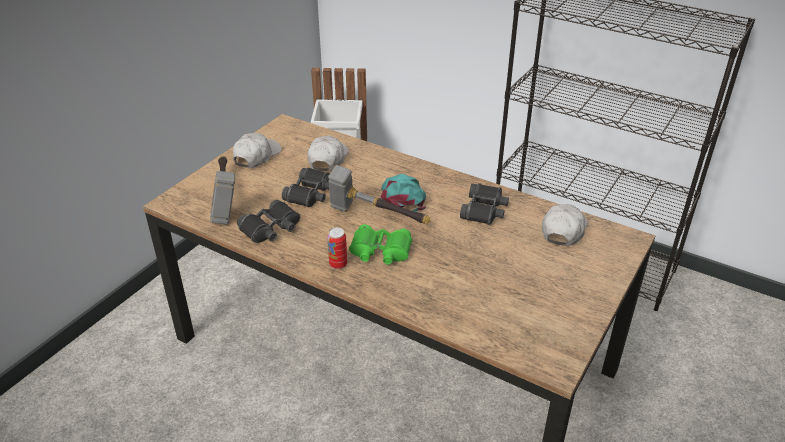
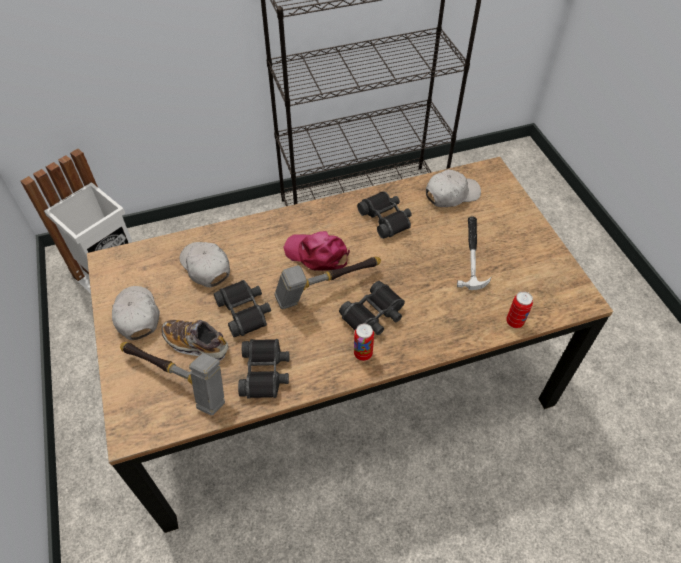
camera: 50 degrees left, 15 degrees up
(261, 190) = (196, 344): none -> shoe
(380, 252) = (373, 315): green binoculars -> black binoculars
(402, 197) = (317, 254): turquoise cap -> pink cap
(472, 332) = (514, 322): none -> can
(514, 273) = (472, 254): none -> hammer
(563, 230) = (451, 194): white cap -> white cap turned 90 degrees clockwise

